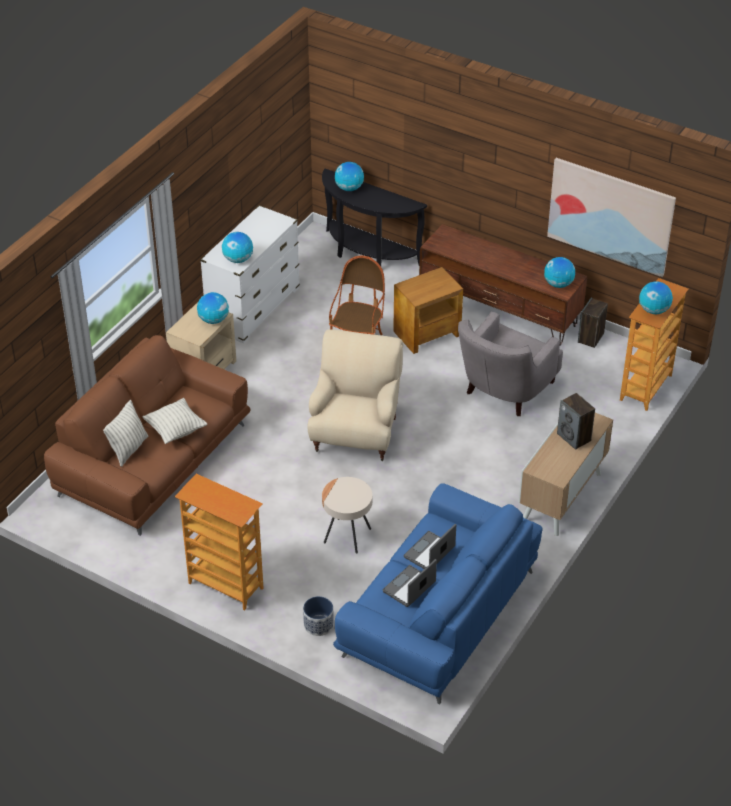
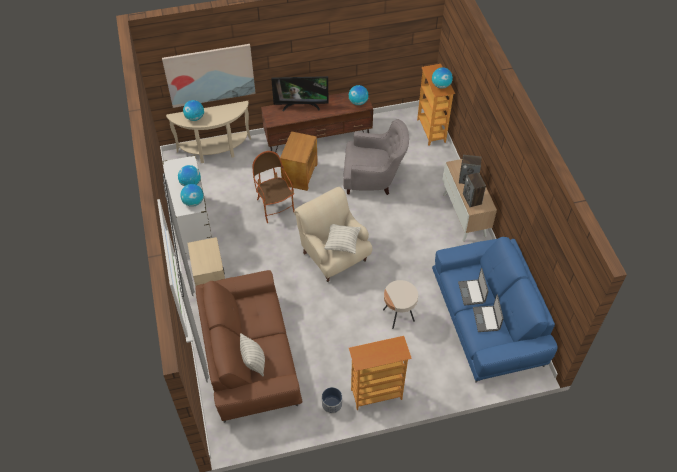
camera: 45 degrees left, 10 degrees up
(175, 430) = (265, 330): pillow -> pillow (342, 243)
(213, 320) = (210, 248): globe -> globe (190, 183)
(318, 624) = (444, 375): planter -> planter (331, 404)
(367, 254) = (215, 151): black console table -> beige console table
(487, 249) = (301, 105): none -> television
(504, 391) = (373, 178): grey armchair -> grey armchair turned 75 degrees counterclockwise
(590, 338) = (377, 122): speaker -> speaker (472, 199)
(610, 216) = (376, 46): picture -> picture (210, 75)

